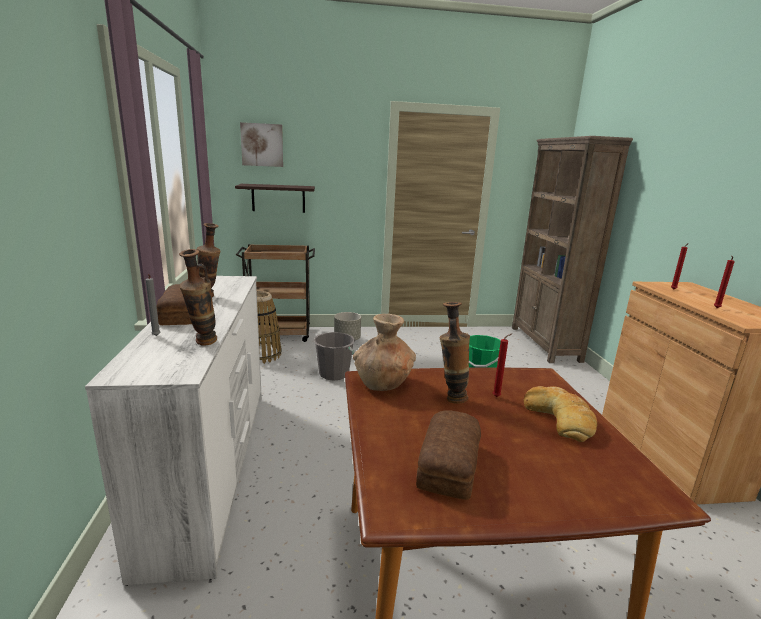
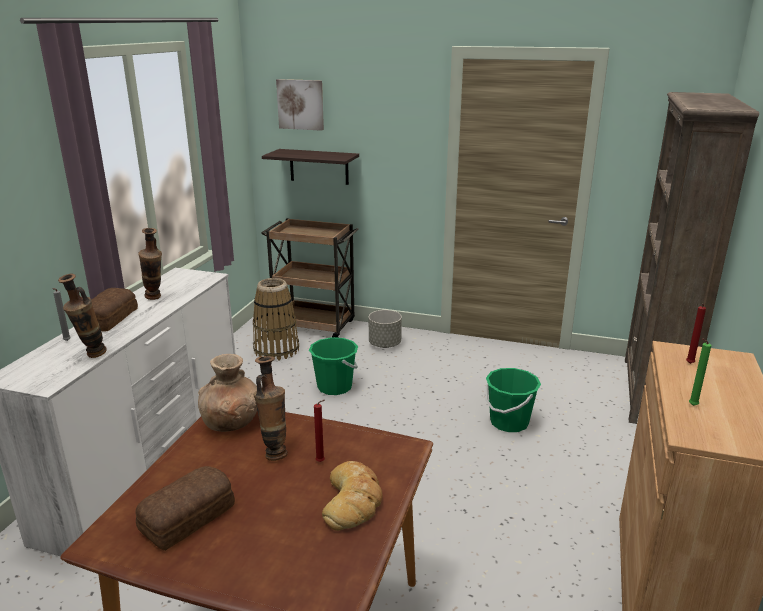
camera: 25 degrees right, 5 degrees up
(334, 374) = (335, 387): grey bucket -> green bucket
(716, 308) = (691, 406): red candle -> green candle

